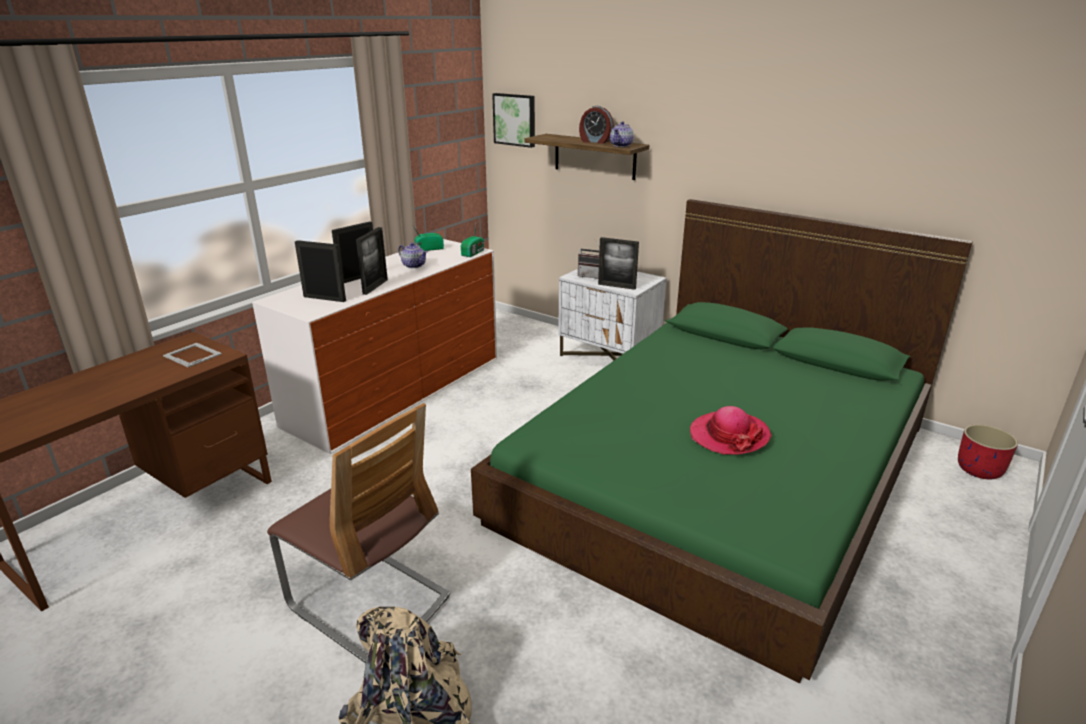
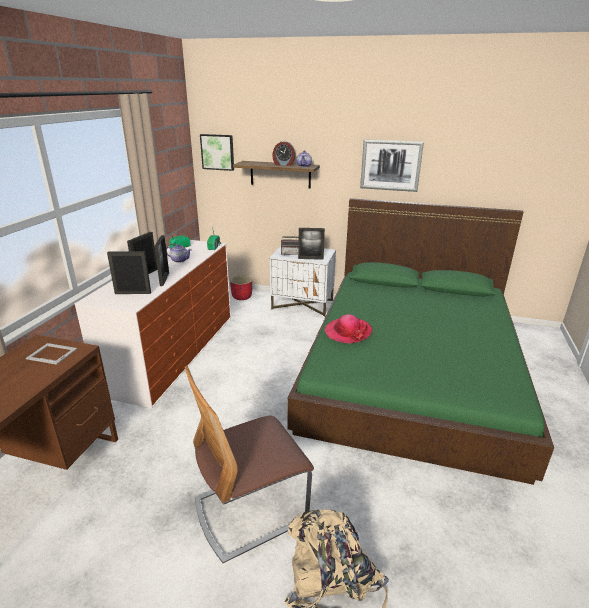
camera: 20 degrees left, 0 degrees up
(369, 602) = (250, 510): chair -> chair turned 135 degrees clockwise
(728, 435) = (434, 343): hat -> hat (347, 332)
(754, 150) = (390, 165): none -> picture
(980, 470) = (537, 338): red planter -> red planter (242, 297)

